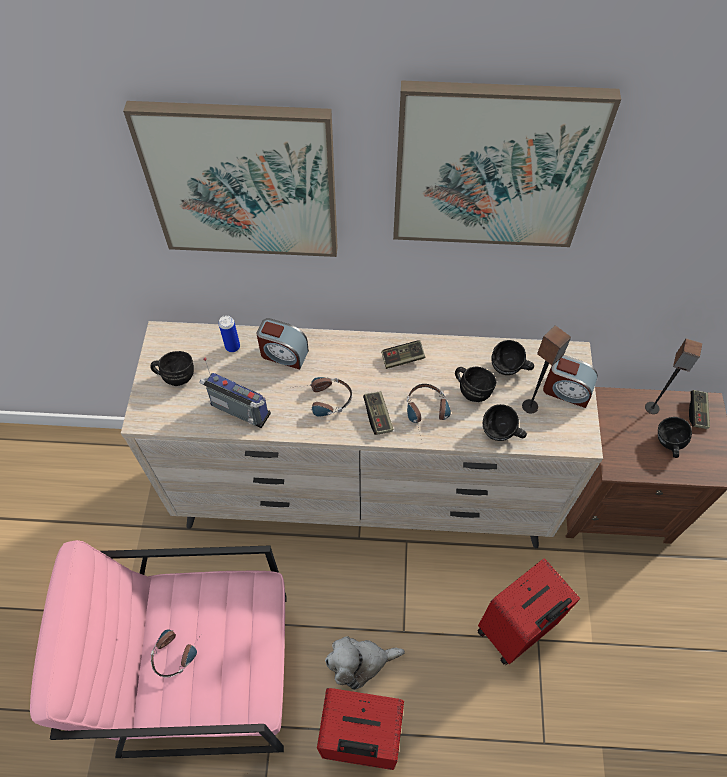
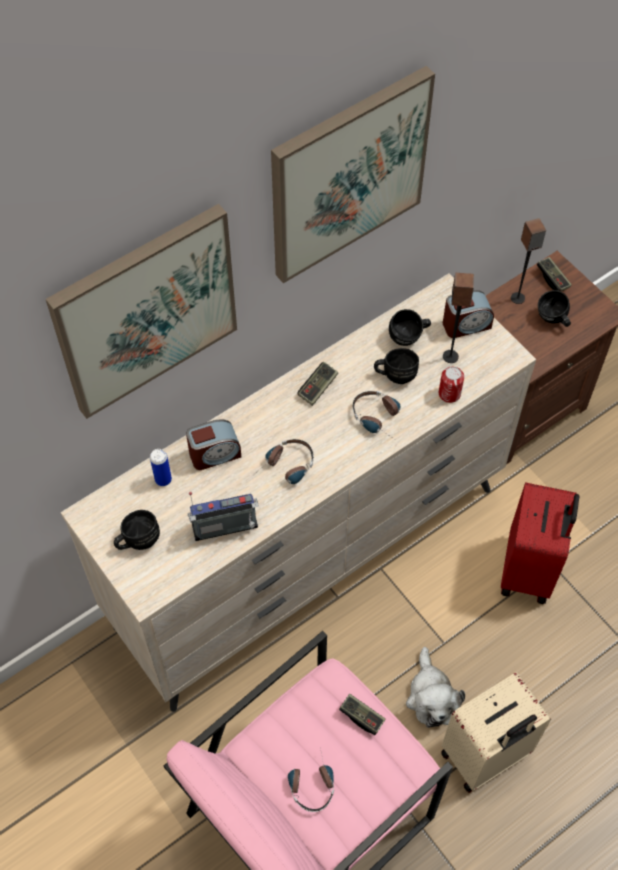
camera: 40 degrees left, 0 degrees up
(359, 740) = (485, 756): red suitcase -> beige suitcase
(360, 662) = (431, 696): plush toy -> plush toy turned 45 degrees counterclockwise
(378, 416) = (343, 448): game controller -> game controller (362, 716)
(501, 434) = (449, 394): black mug -> can

